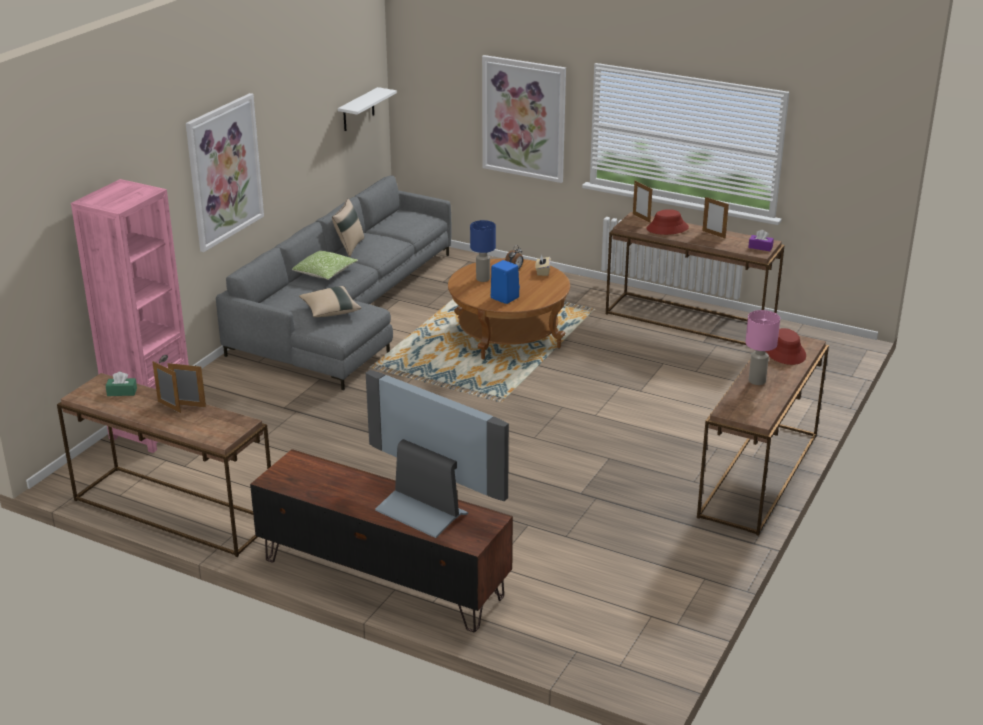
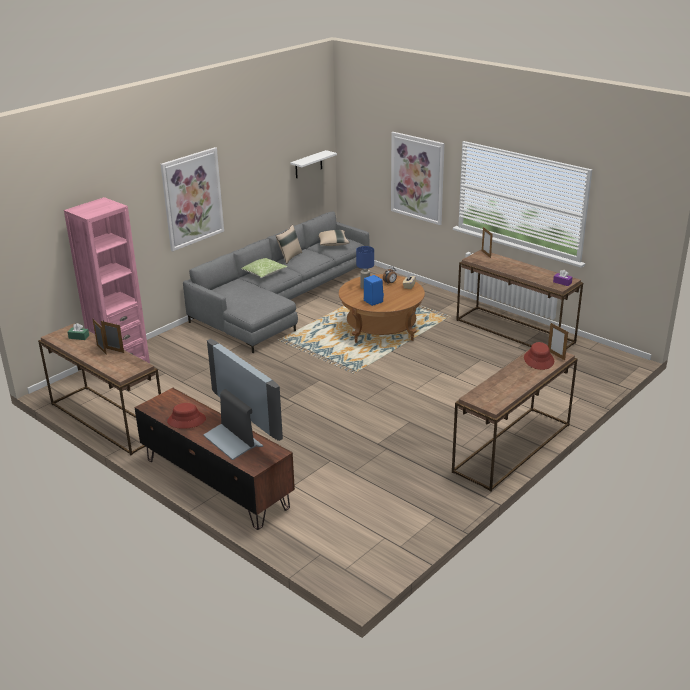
camera: 15 degrees right, 0 degrees up
(330, 311) = (254, 299): beige pillow -> beige pillow (332, 244)
(667, 228) = (501, 263): red hat -> red hat (186, 420)
(713, 234) = (532, 270): picture frame -> picture frame (556, 355)
(757, 381) = (507, 378): pink table lamp -> none

